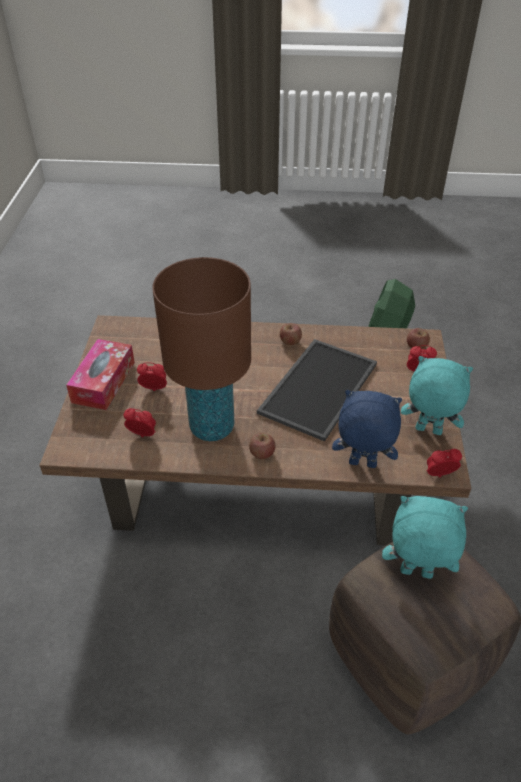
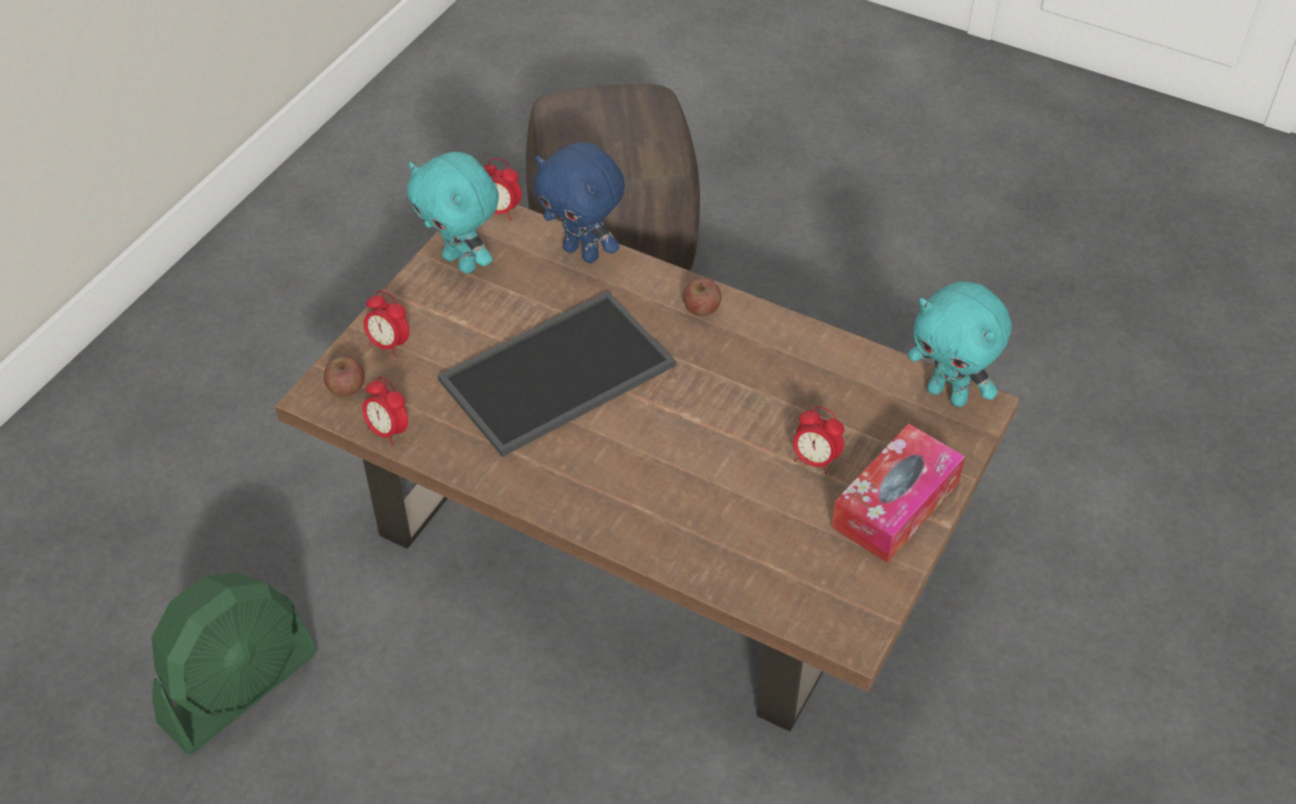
camera: 155 degrees left, 5 degrees up
(142, 435) = (858, 389): alarm clock -> alarm clock (388, 431)
(212, 427) = (752, 366): brown table lamp -> none
(290, 341) = (540, 473): apple -> none
(415, 574) = (616, 136): turquoise plush toy -> turquoise plush toy (948, 394)

